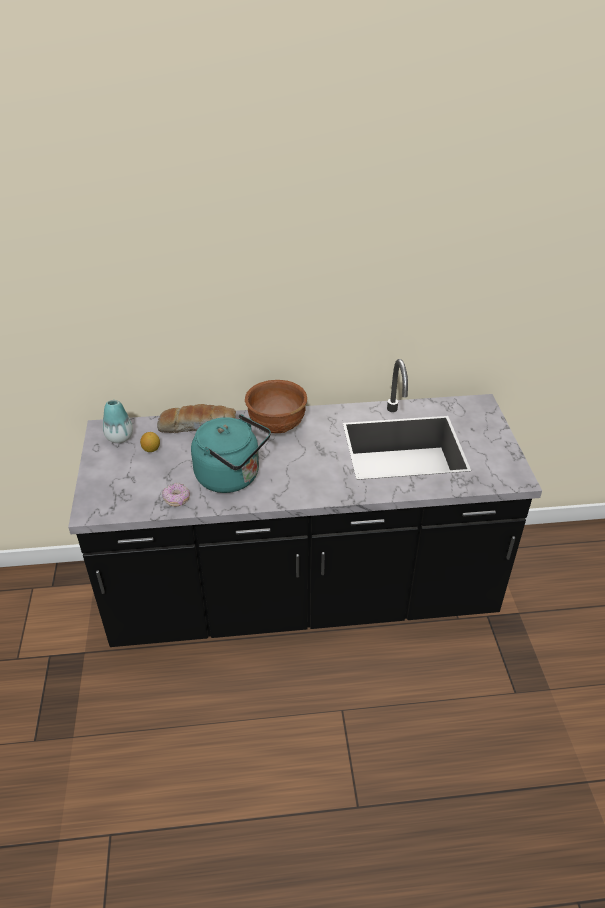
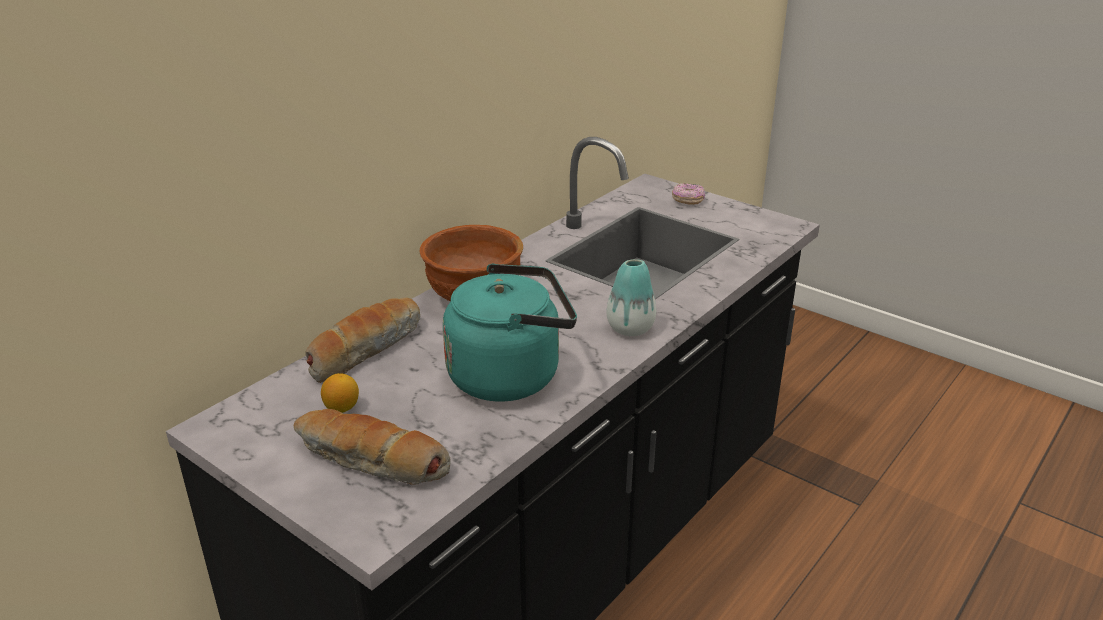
camera: 45 degrees left, 10 degrees down
(119, 437) = (264, 422): vase -> vase (630, 328)
(128, 481) = (370, 461): none -> bread
(177, 499) = (480, 439): donut -> donut (687, 201)

